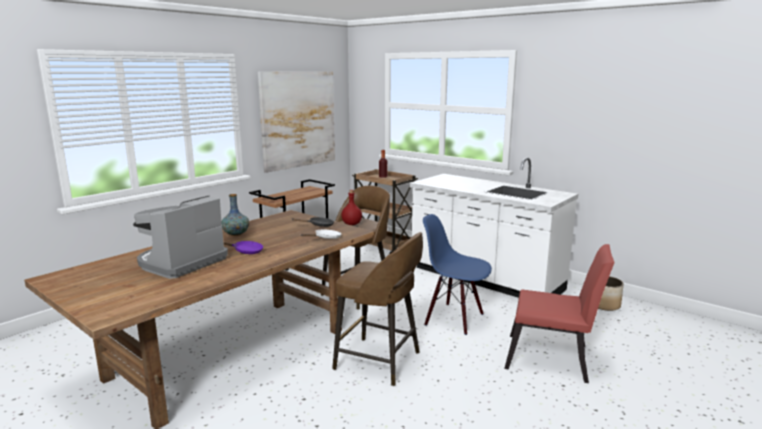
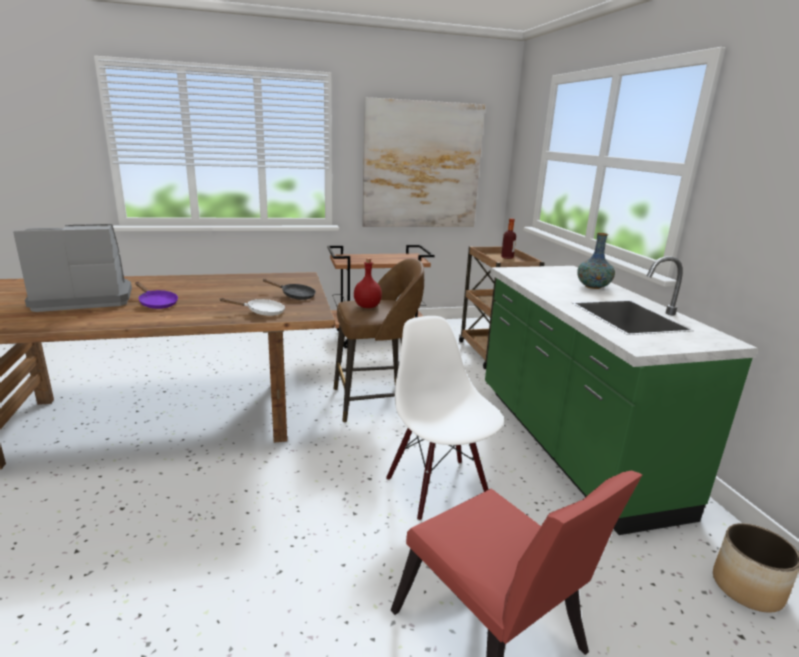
camera: 35 degrees right, 5 degrees up
(236, 234) = (200, 283): vase -> vase (593, 287)
(380, 361) = (260, 503): brown stool -> none
(454, 319) = (438, 488): blue chair -> white chair
(484, 279) = (569, 447): white counter -> green counter

